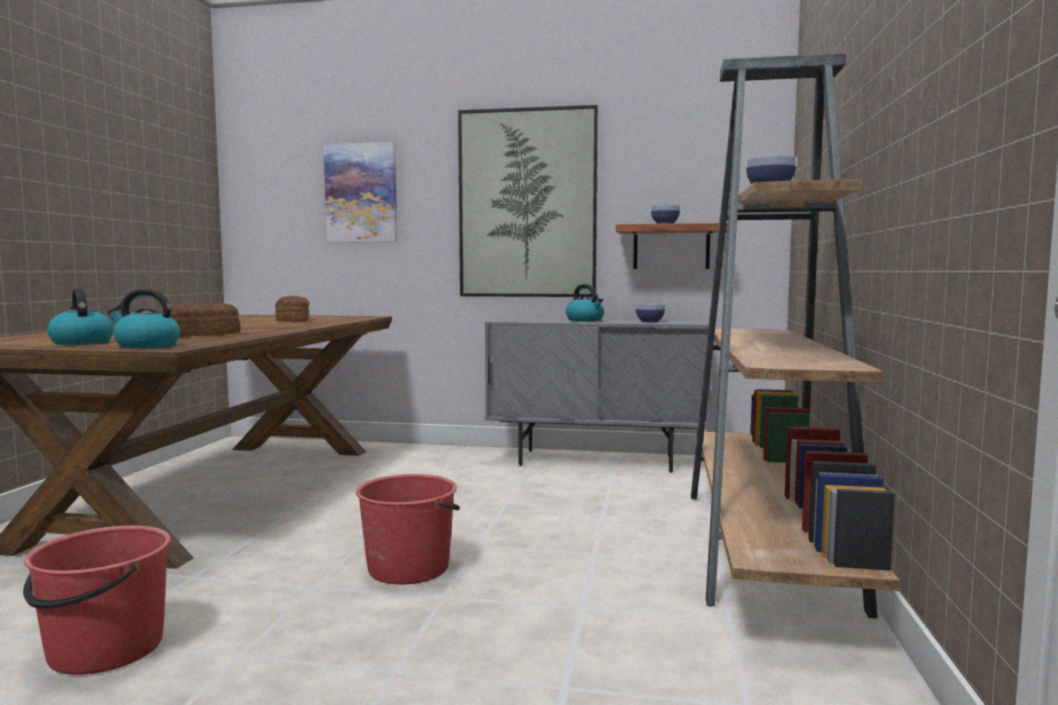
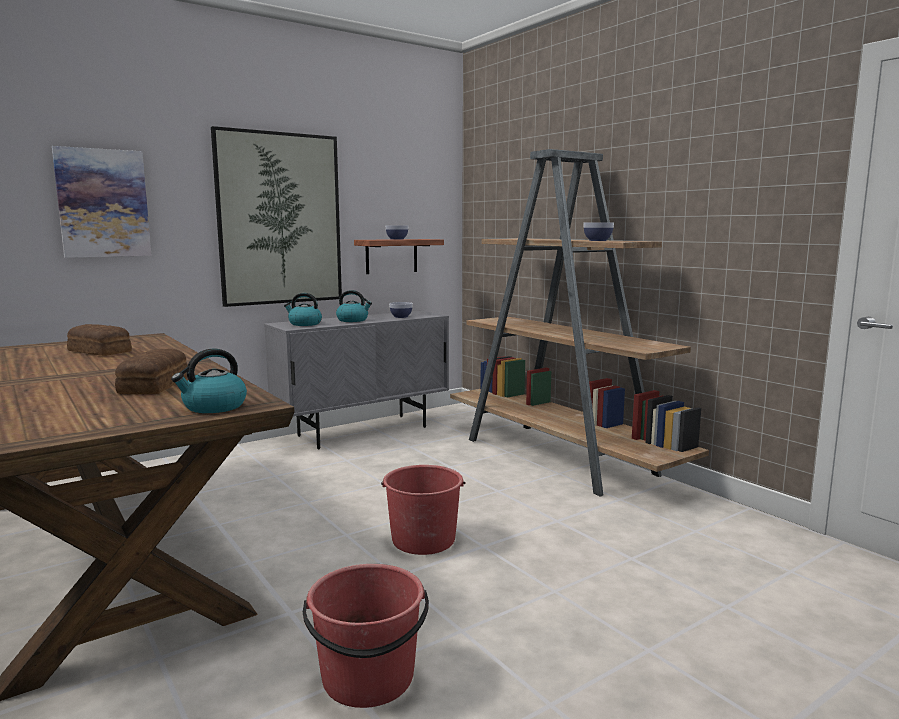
camera: 45 degrees left, 5 degrees up
(81, 342) = (106, 417): kettle -> kettle (304, 324)

